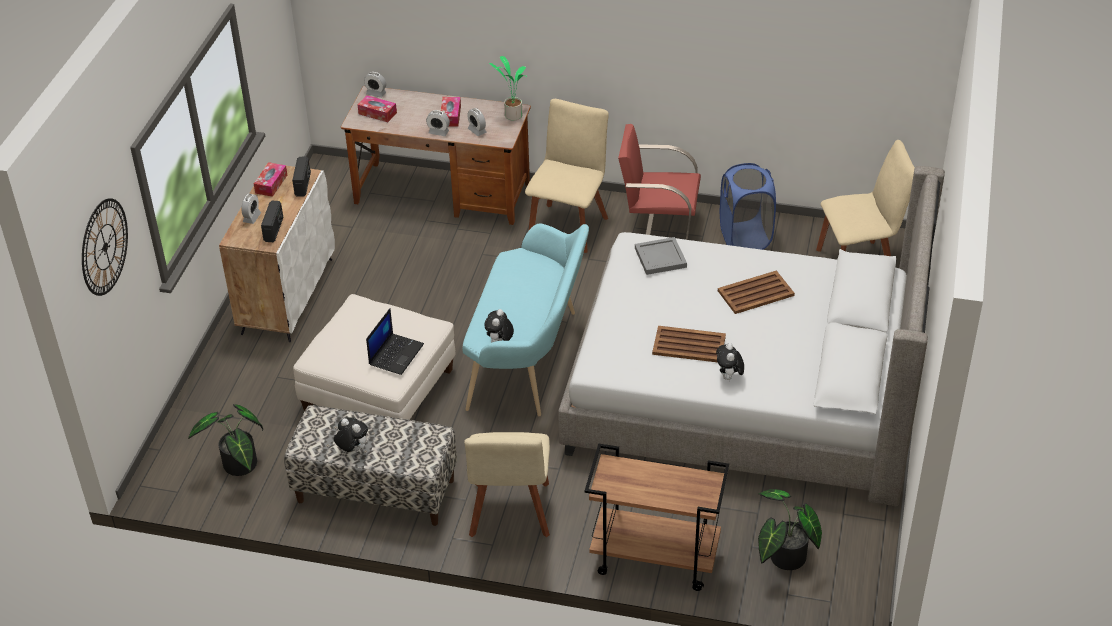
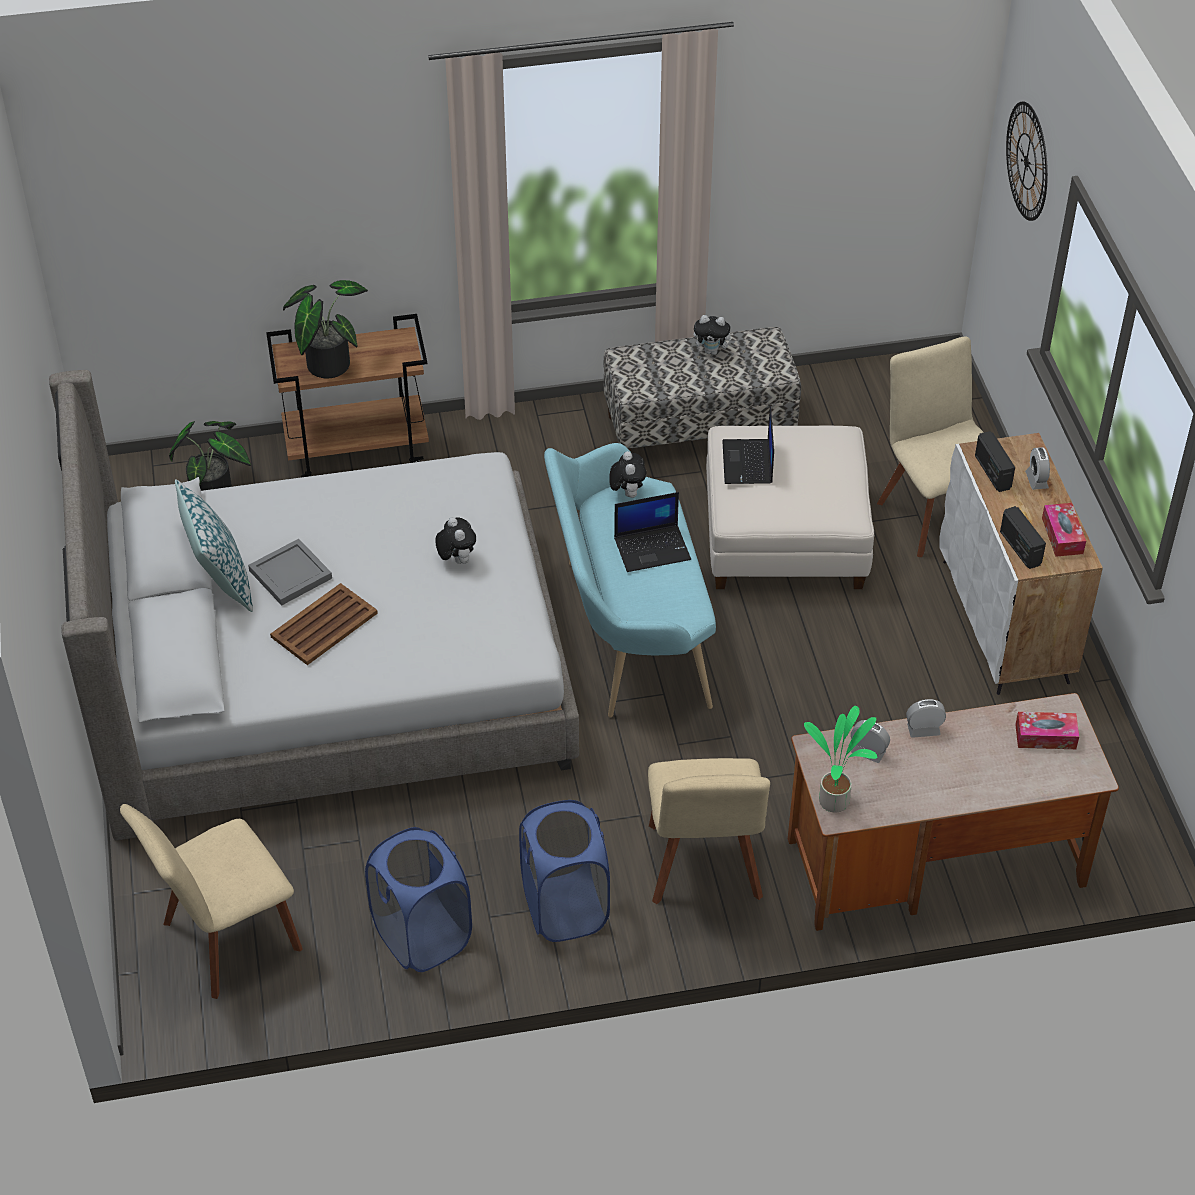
camera: 155 degrees right, 5 degrees up
(239, 467) = (865, 407): potted plant -> potted plant (327, 361)
(376, 93) = (1083, 776): alarm clock -> none
(450, 116) = (930, 768): tissue box -> none
(507, 301) = (653, 548): none -> laptop
(510, 513) = (537, 449): beige chair -> beige chair (934, 512)
(658, 228) = (565, 908): red chair -> blue laundry basket
(659, 257) = (477, 636): grey tray -> grey tray (292, 574)
(688, 345) = (383, 528): brown tray -> none
(729, 377) = (316, 503): plush toy -> plush toy (456, 559)
(817, 343) = (220, 580): none -> pillow

